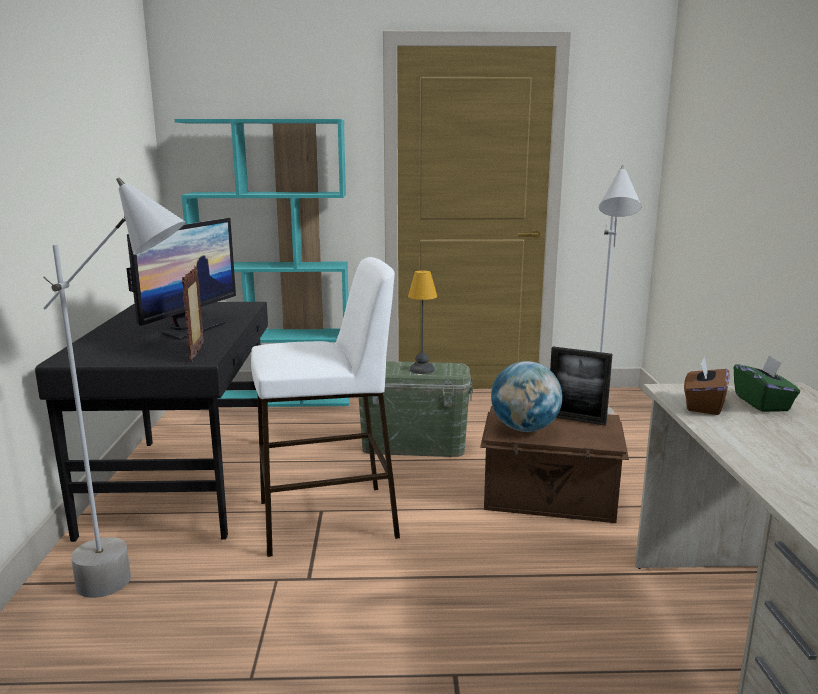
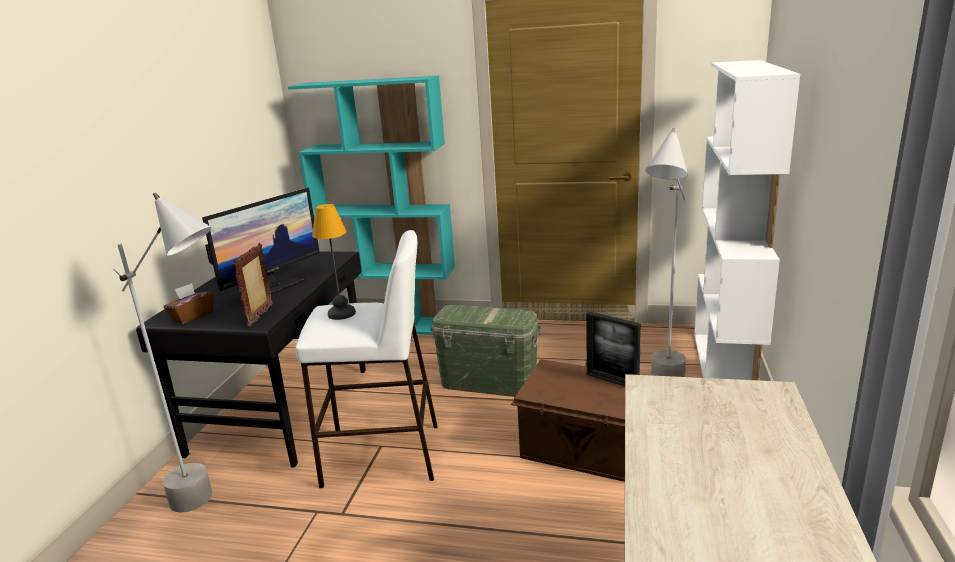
camera: 15 degrees right, 5 degrees up
(421, 370) = (489, 317): table lamp -> table lamp (341, 314)
(524, 429) = (557, 388): globe -> none
(646, 424) = (725, 371): none -> white bookcase
(703, 405) = (661, 408): brown tissue box -> brown tissue box (192, 316)
(762, 403) = (725, 410): green tissue box -> none

